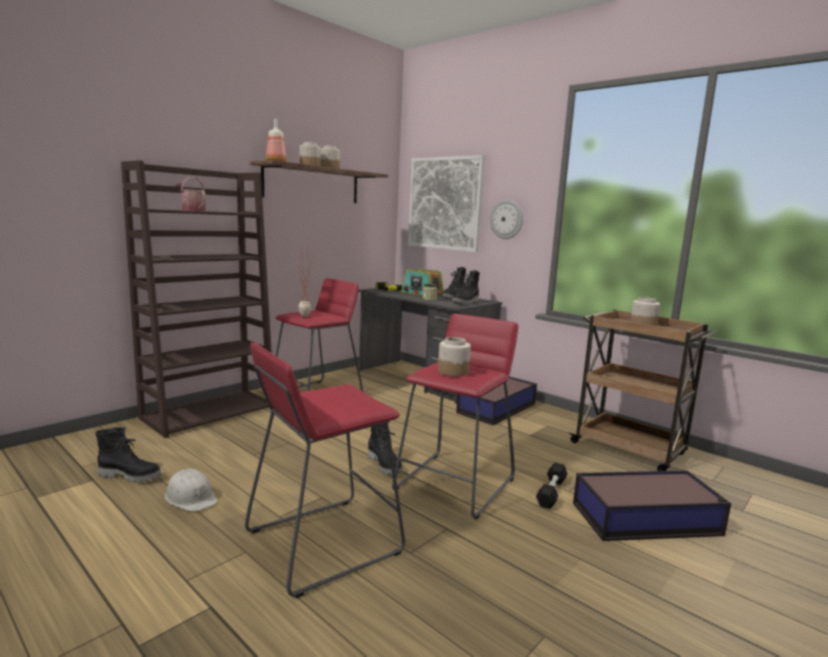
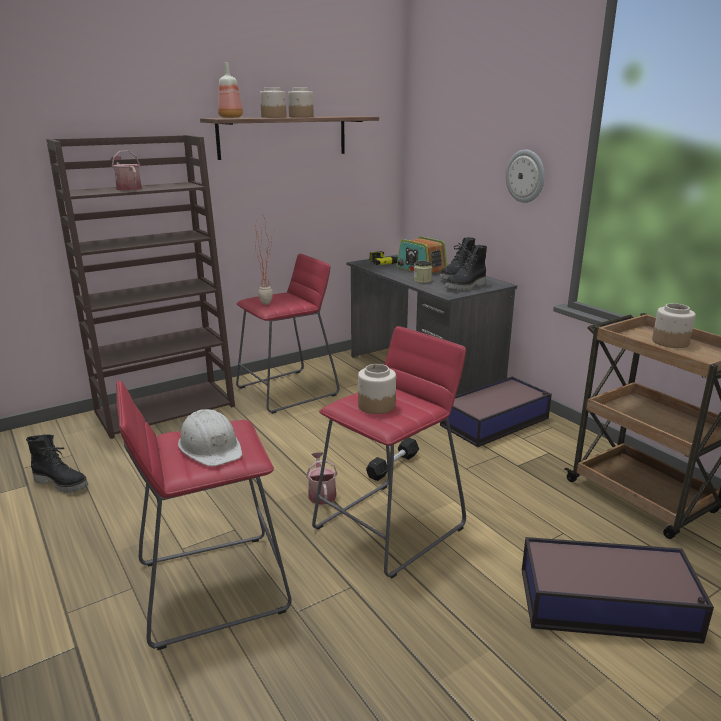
camera: 15 degrees right, 10 degrees up
(191, 497) = (107, 515): white hard hat -> white hard hat (211, 447)
(385, 465) = (321, 493): black boot -> watering can
(445, 203) = (455, 150): picture -> none
(551, 492) = (501, 552): black dumbbell -> black dumbbell (393, 466)

